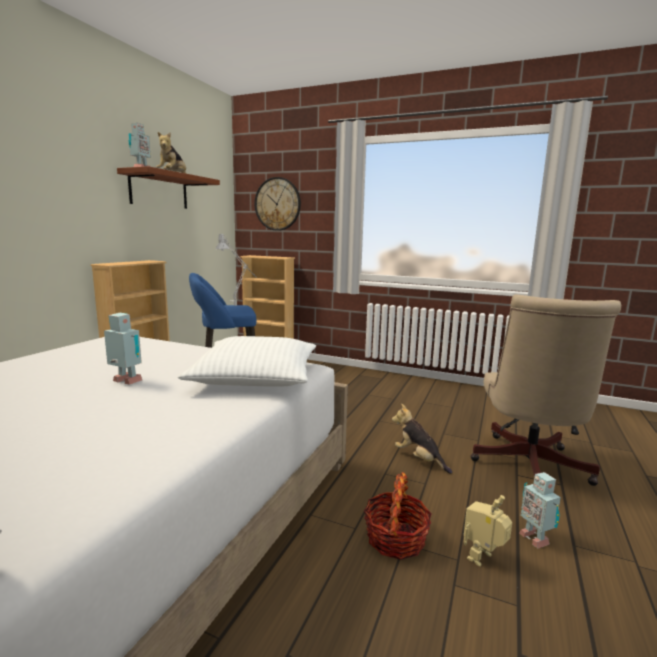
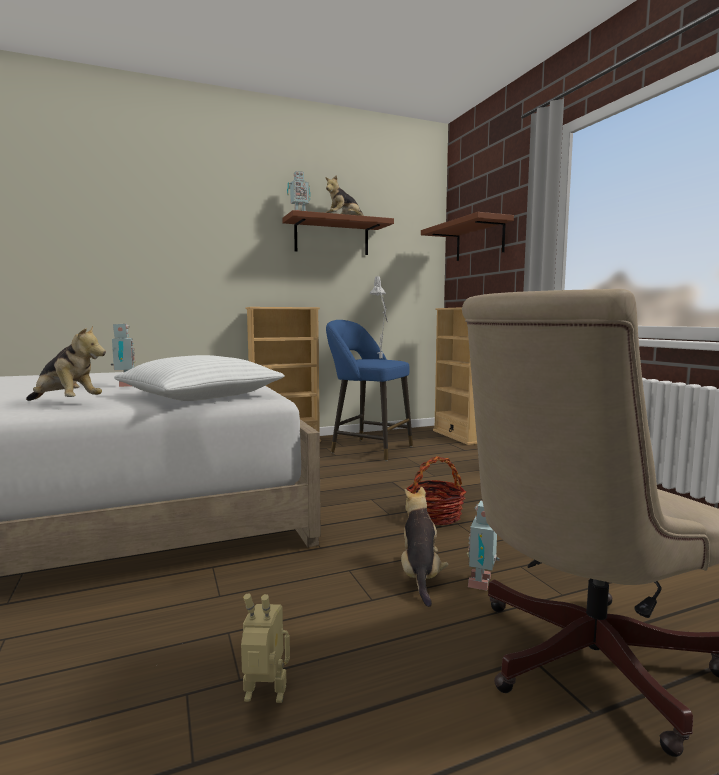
camera: 45 degrees right, 5 degrees down
(180, 419) = (65, 404): none -> plush toy
(277, 204) = (479, 240): wall clock -> brown shelf
(395, 539) = (229, 624): basket -> basket (435, 516)
(534, 538) = (377, 730): toy robot -> toy robot (482, 582)

